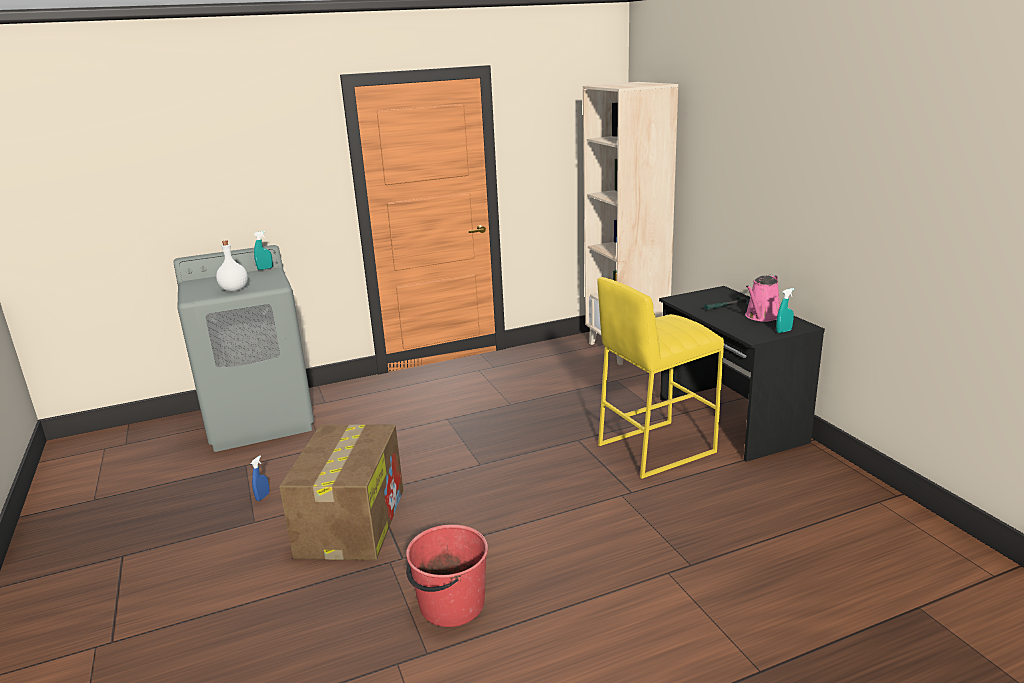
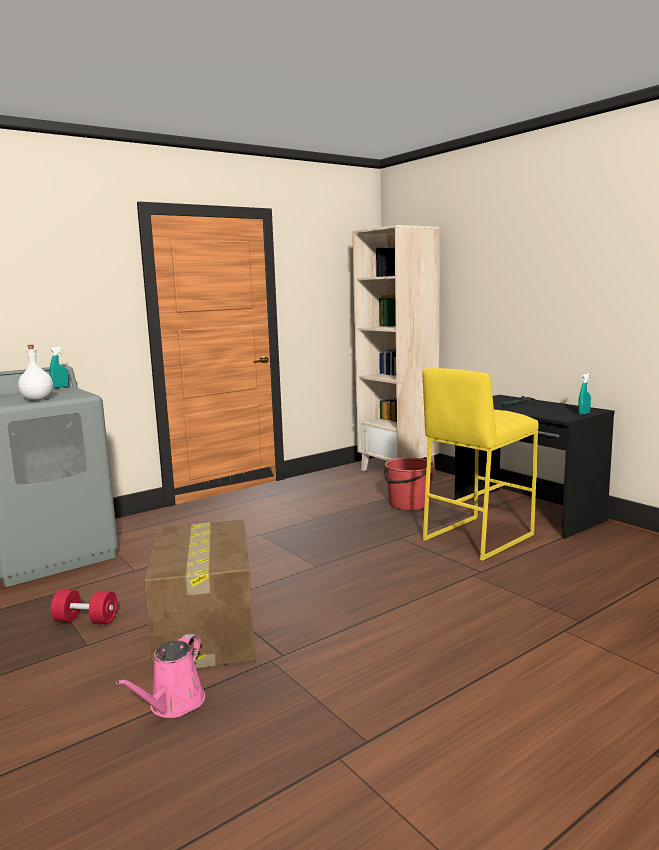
camera: 15 degrees left, 10 degrees down
(262, 497) = (86, 620): blue spray bottle -> red dumbbell
(451, 605) = (364, 690): red bucket -> red bucket (409, 504)
(762, 317) = (554, 407): pink watering can -> pink watering can (173, 704)

